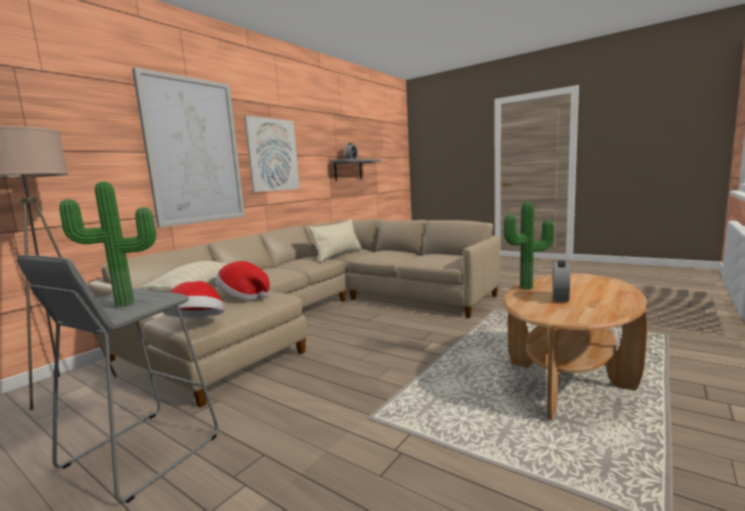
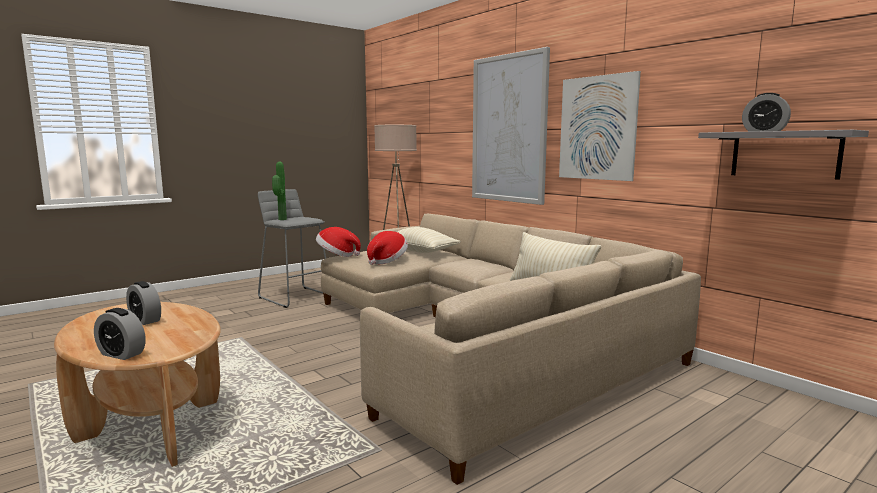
camera: 105 degrees right, 0 degrees up
(528, 288) = (192, 318): potted plant -> none
(606, 281) = (121, 354): none -> alarm clock

